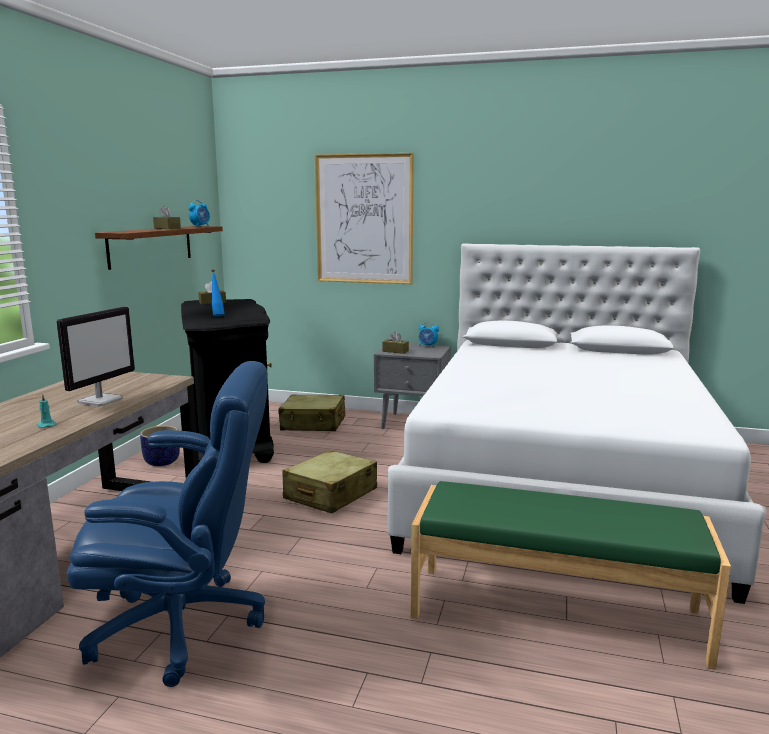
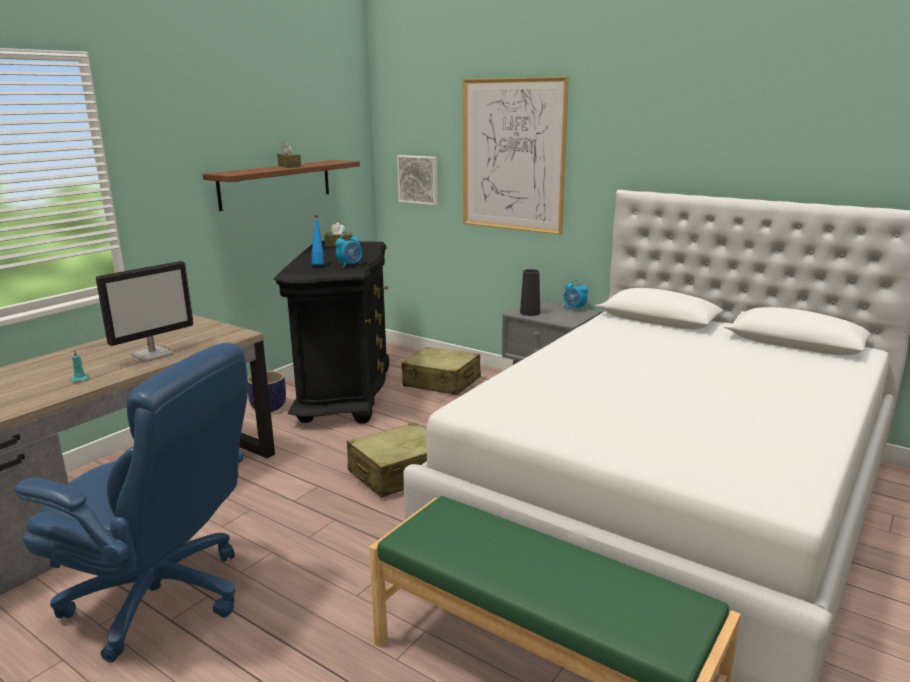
camera: 20 degrees right, 5 degrees up
(200, 226) = (335, 161): alarm clock -> alarm clock (350, 265)
(270, 244) = (419, 179): none -> picture
(395, 351) = (530, 313): brown tissue box -> black vase

